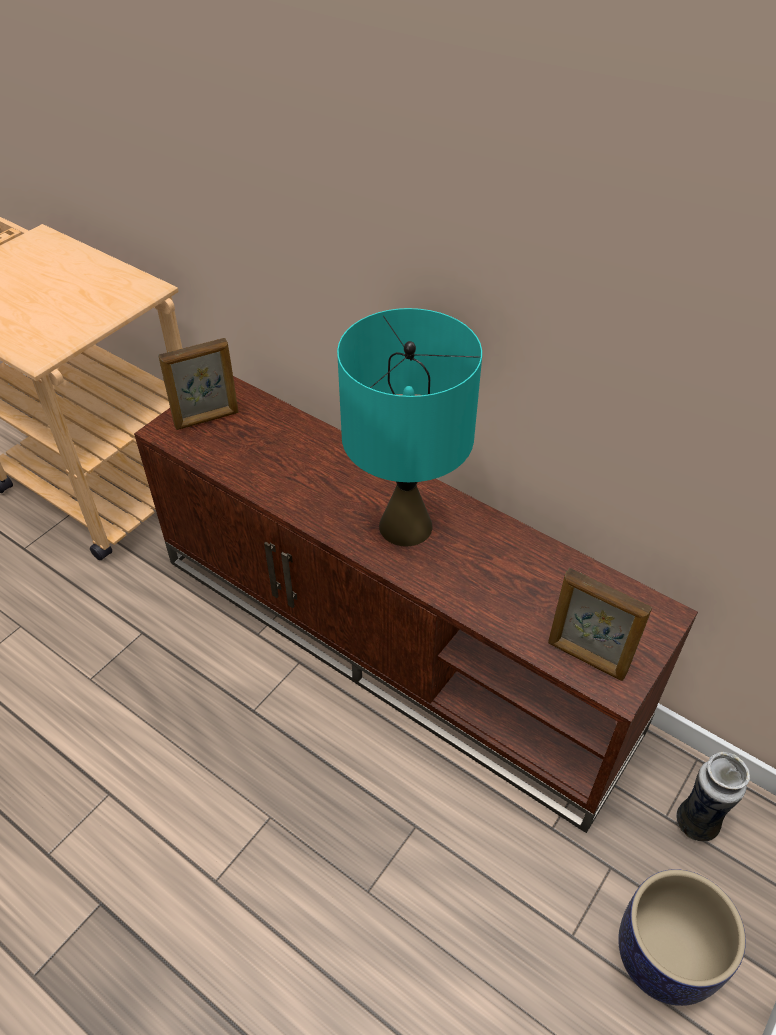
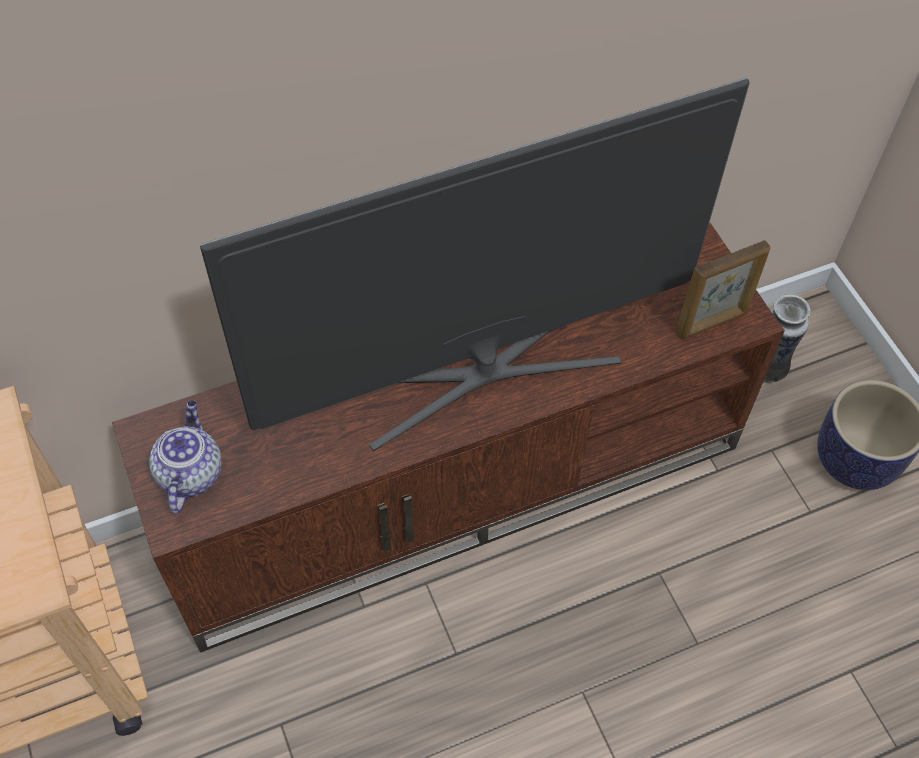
camera: 60 degrees left, 10 degrees up
(207, 419) = (190, 473): picture frame -> teapot
(406, 526) = (482, 369): turquoise table lamp -> television

